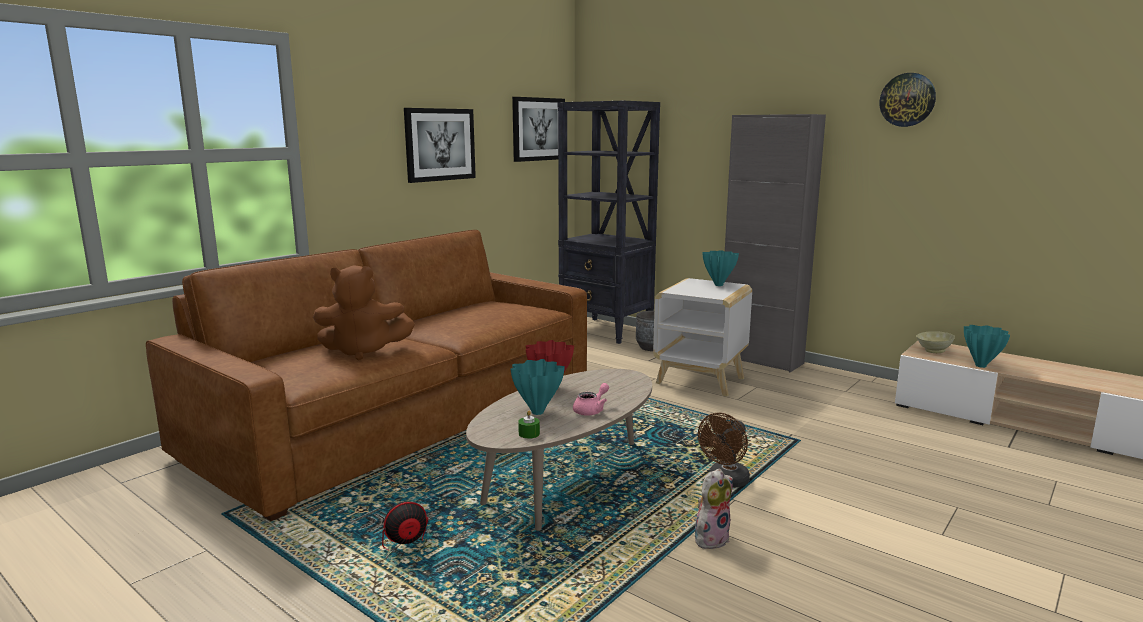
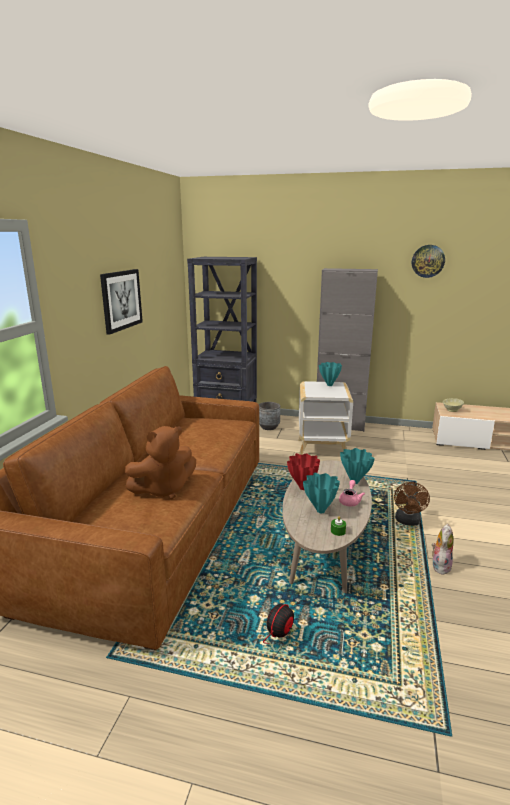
camera: 25 degrees left, 5 degrees up
(538, 129) = (169, 278): picture -> none
(981, 366) = (483, 417): turquoise vase -> turquoise vase (355, 482)

